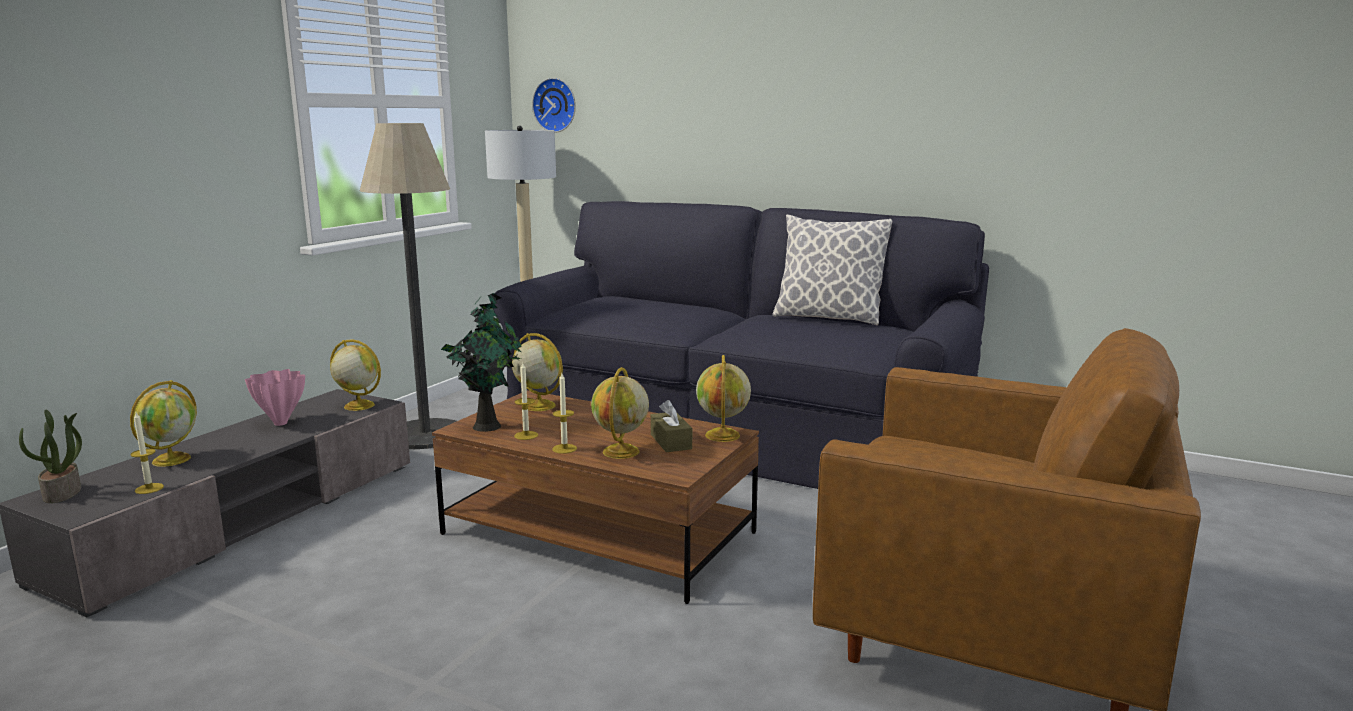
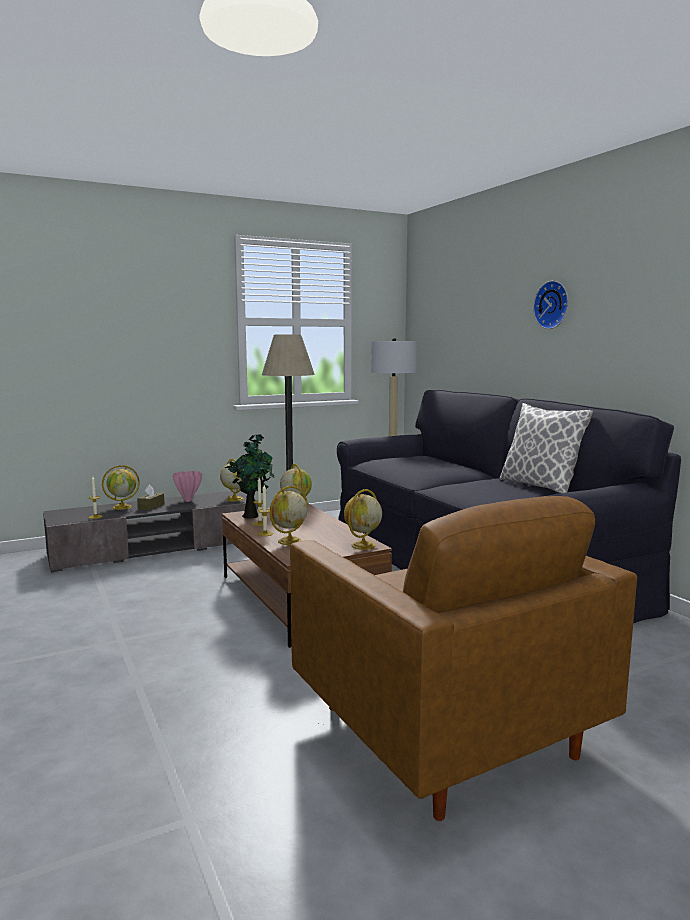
camera: 35 degrees right, 5 degrees down
(63, 493) = (66, 512): potted plant -> none
(556, 105) = (425, 324): wall clock -> wall clock (553, 305)
(671, 442) = (327, 542): brown tissue box -> brown tissue box (151, 506)

